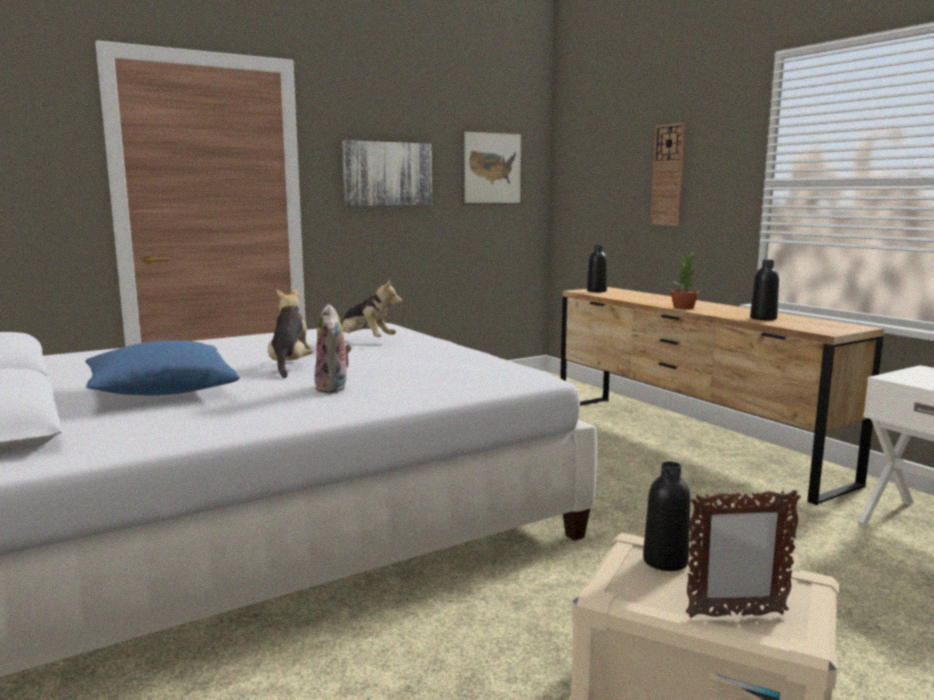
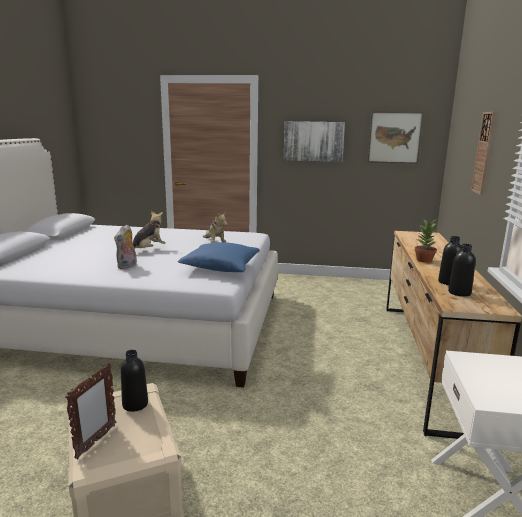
camera: 40 degrees right, 5 degrees up
(161, 391) = (80, 251): blue pillow -> blue pillow (221, 268)
(596, 291) = (415, 235): black bottle -> black bottle (459, 293)
(735, 615) = (96, 441): picture frame -> picture frame turned 105 degrees counterclockwise

